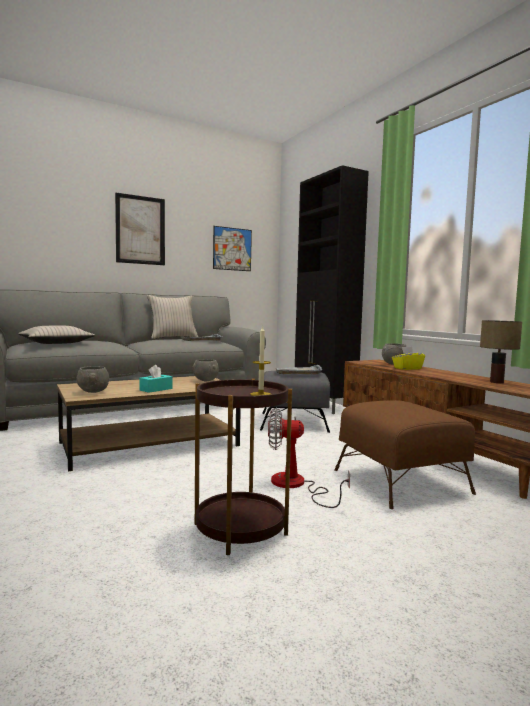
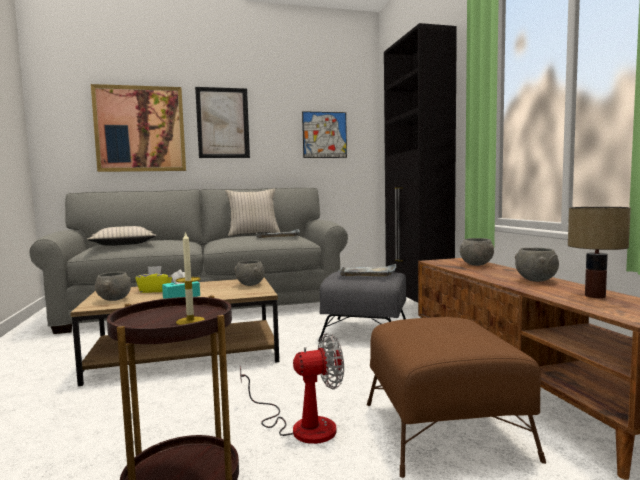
camera: 15 degrees right, 0 degrees up
(58, 229) = (140, 129): none -> picture
(296, 486) = (301, 426): fan -> fan turned 150 degrees clockwise
(407, 368) = (486, 272): yellow tissue box -> yellow tissue box (155, 290)
(448, 374) = (535, 280): none -> grey bowl

